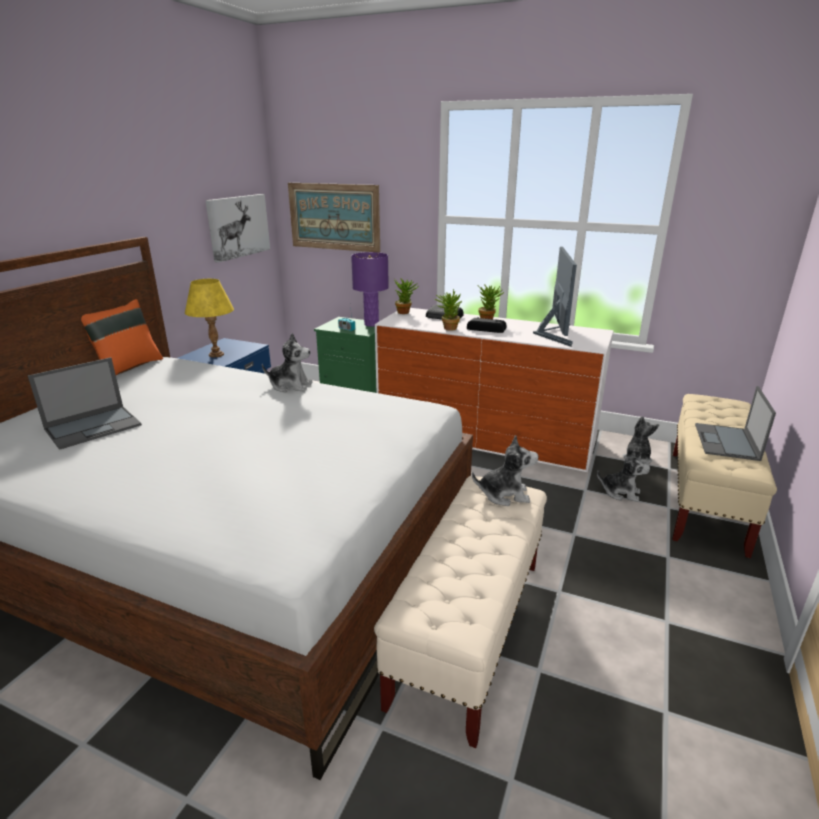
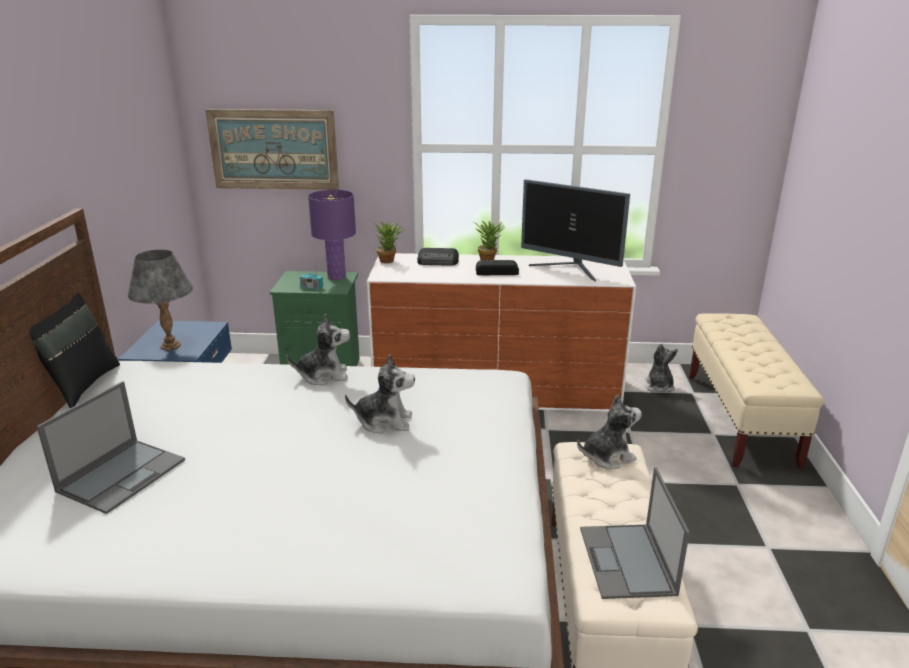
camera: 20 degrees left, 0 degrees up
(127, 368) = (81, 385): orange pillow -> black pillow
(216, 355) = (171, 346): yellow table lamp -> grey table lamp
(238, 226) = (156, 173): picture -> none
(448, 328) = (455, 276): potted plant -> none
(554, 334) = (570, 270): monitor -> monitor turned 135 degrees clockwise
(620, 492) = (664, 427): plush toy -> plush toy (384, 421)
(726, 442) = (763, 361): laptop -> laptop (627, 562)

